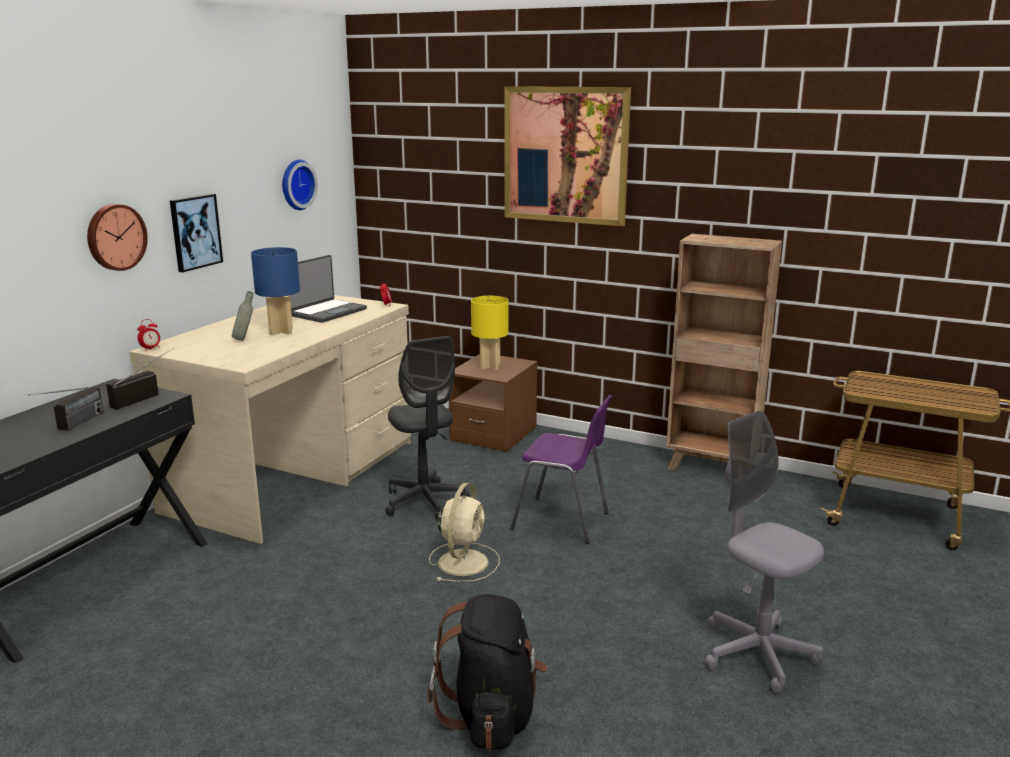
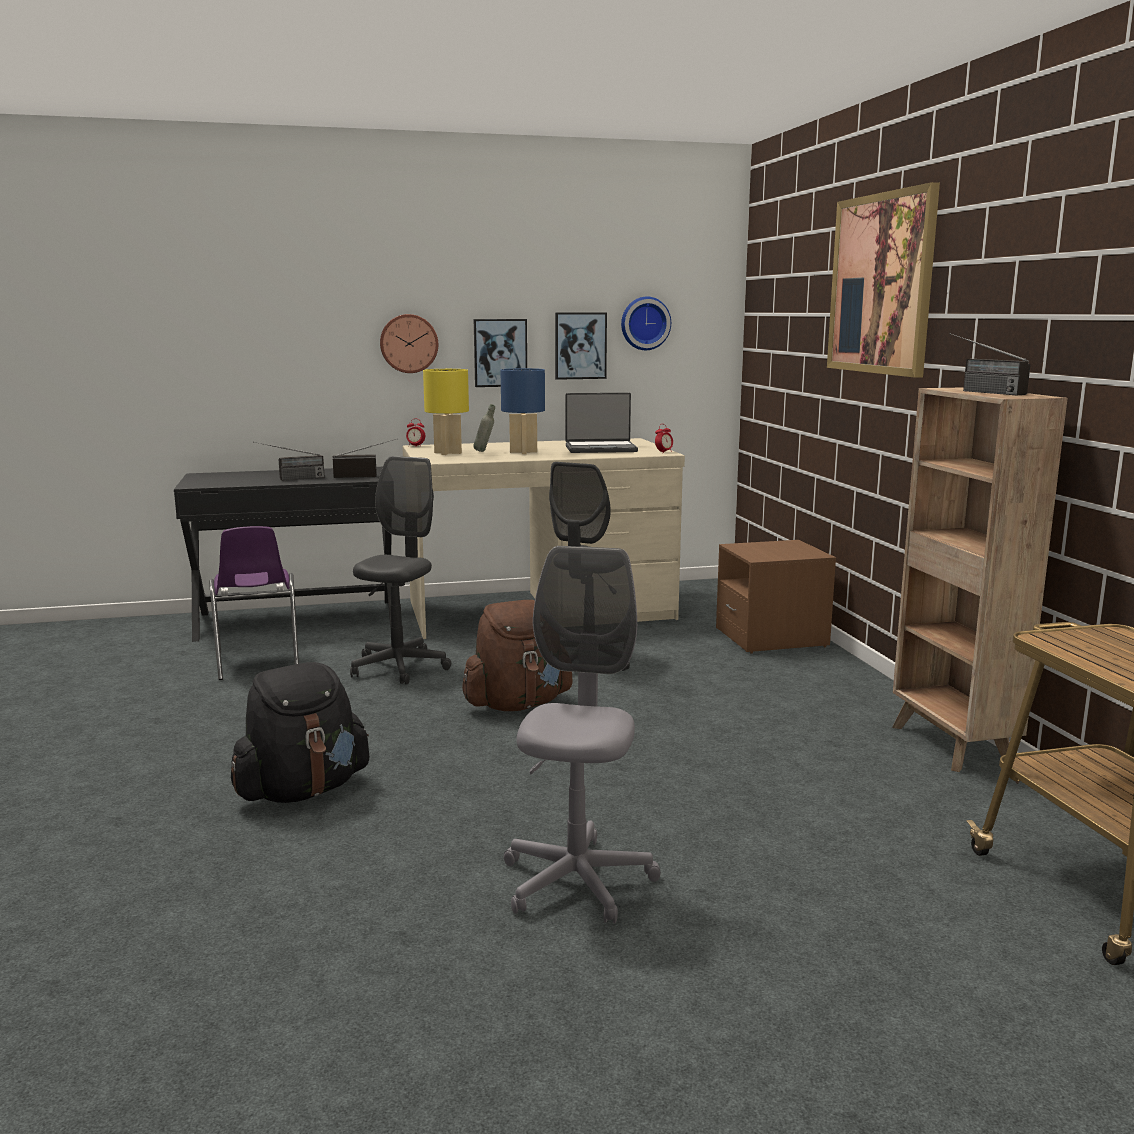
camera: 50 degrees right, 5 degrees down
(254, 213) = (580, 345): none -> picture
(306, 579) = (399, 667): none -> grey office chair
(464, 561) = (517, 704): beige fan -> brown backpack
(489, 367) = (771, 549): yellow table lamp -> yellow table lamp (447, 453)
(563, 521) = (665, 716): purple chair -> purple chair (257, 663)
(726, 240) = (978, 391): none -> radio

